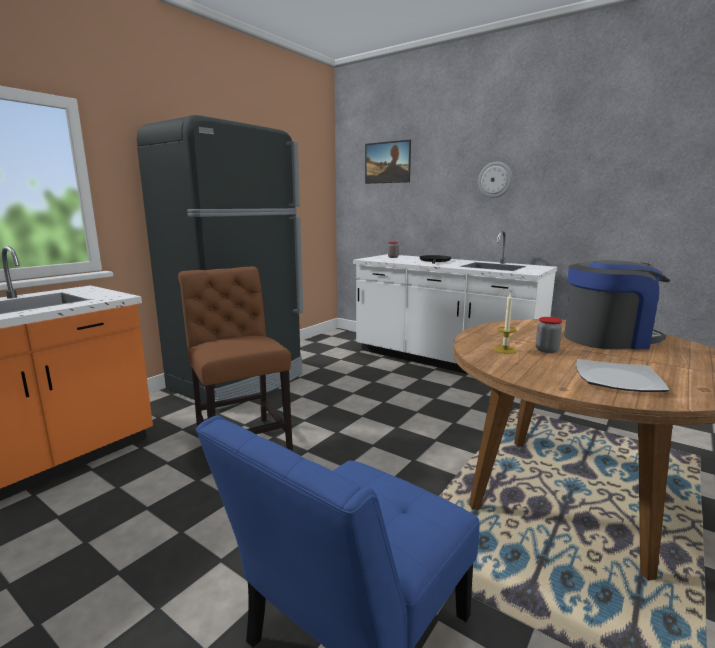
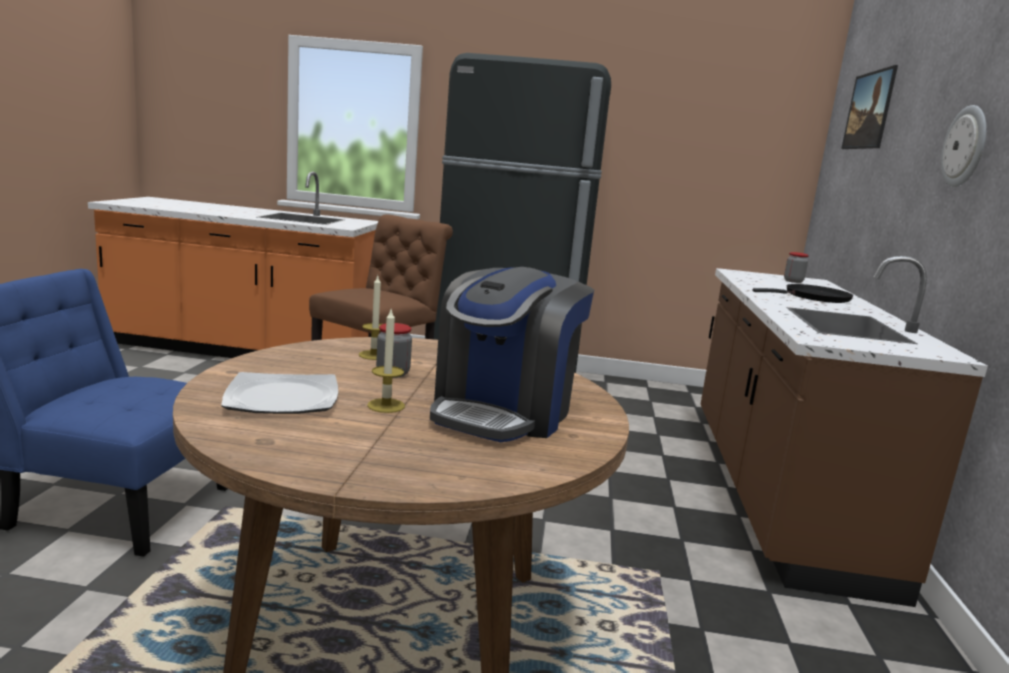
camera: 60 degrees right, 0 degrees up
(443, 361) = (776, 491): white counter -> brown counter
(608, 339) = (503, 412): coffee machine -> coffee machine turned 60 degrees clockwise
(614, 358) = (386, 405): none -> candle

